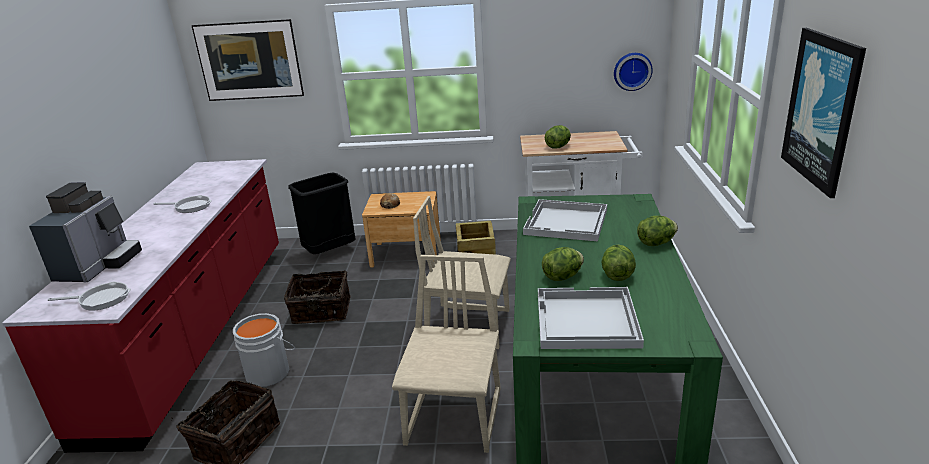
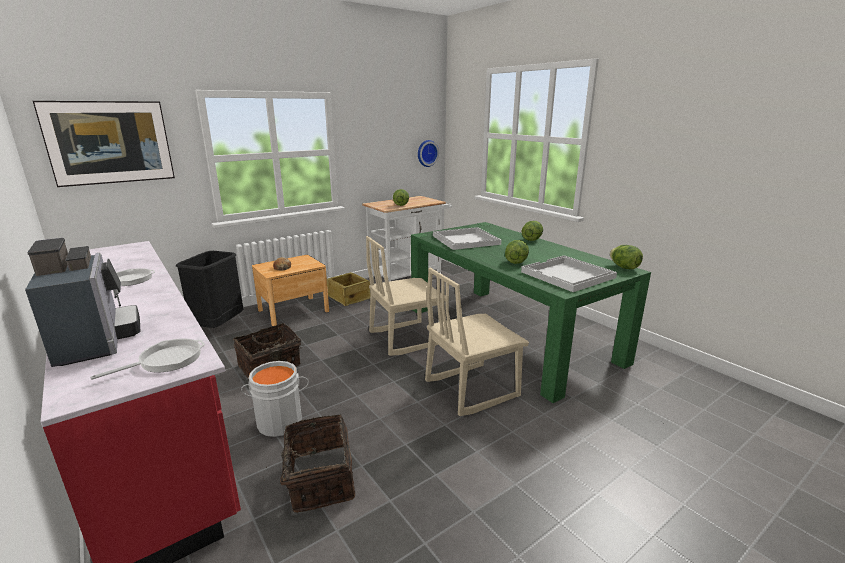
camera: 40 degrees left, 5 degrees down
(455, 417) = (471, 388): beige chair -> beige chair turned 90 degrees counterclockwise
(617, 275) = (541, 255): lettuce -> lettuce (624, 267)
(822, 109) = (653, 127): picture -> none

